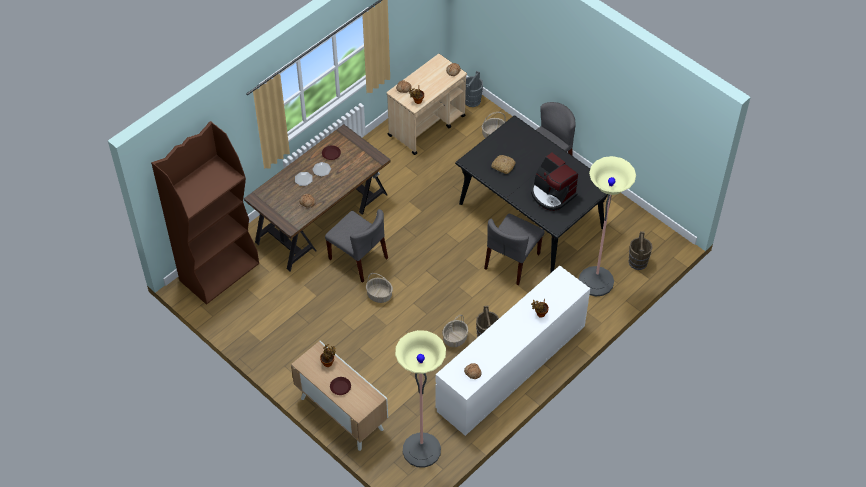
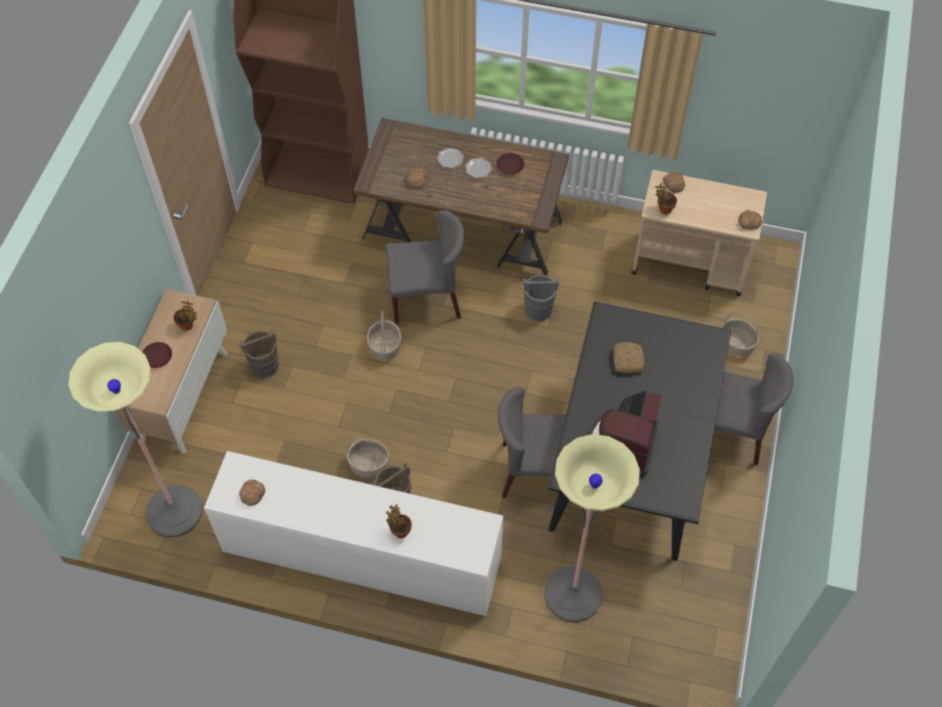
camera: 60 degrees right, 5 degrees up
(358, 258) = (426, 297): grey chair -> grey chair turned 105 degrees counterclockwise
(472, 100) = (773, 291): grey bucket -> grey bucket (539, 310)
(638, 262) = (646, 635): brown bucket -> brown bucket (264, 366)

